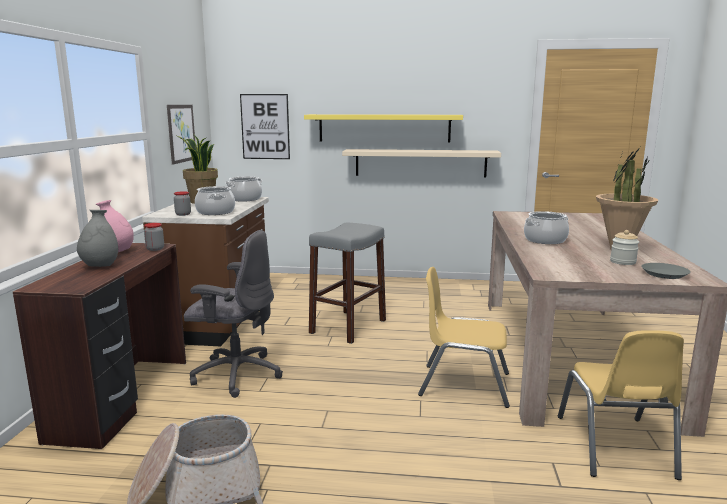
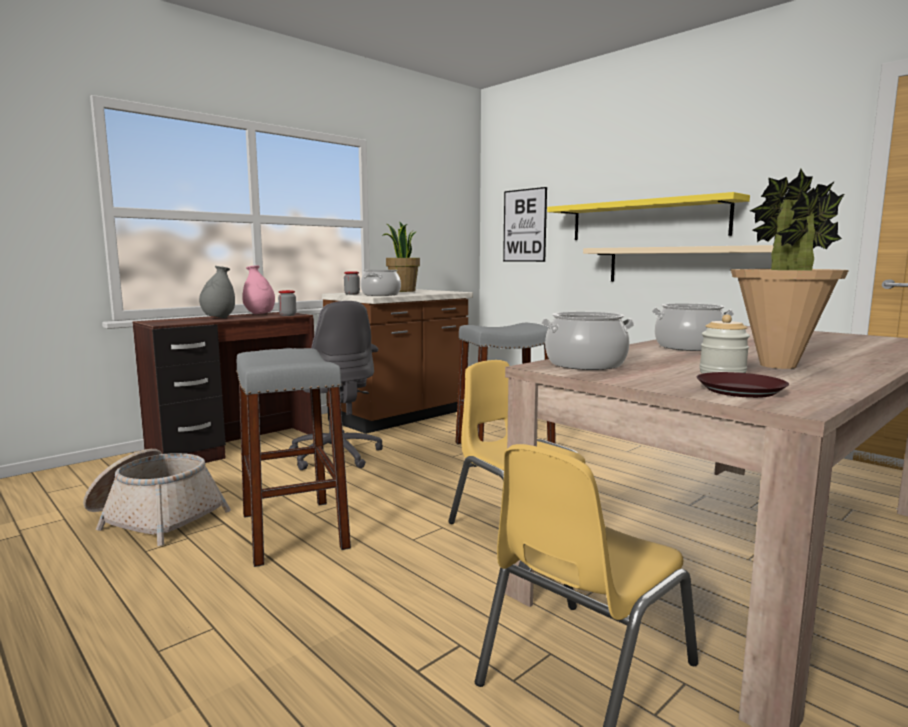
camera: 40 degrees right, 5 degrees down
(181, 133) = (424, 229): picture -> none
(245, 199) = (444, 292): cooking pot -> cooking pot (585, 364)
(335, 446) = (293, 531): none -> grey stool
(664, 274) = (741, 391): grey plate -> brown plate

